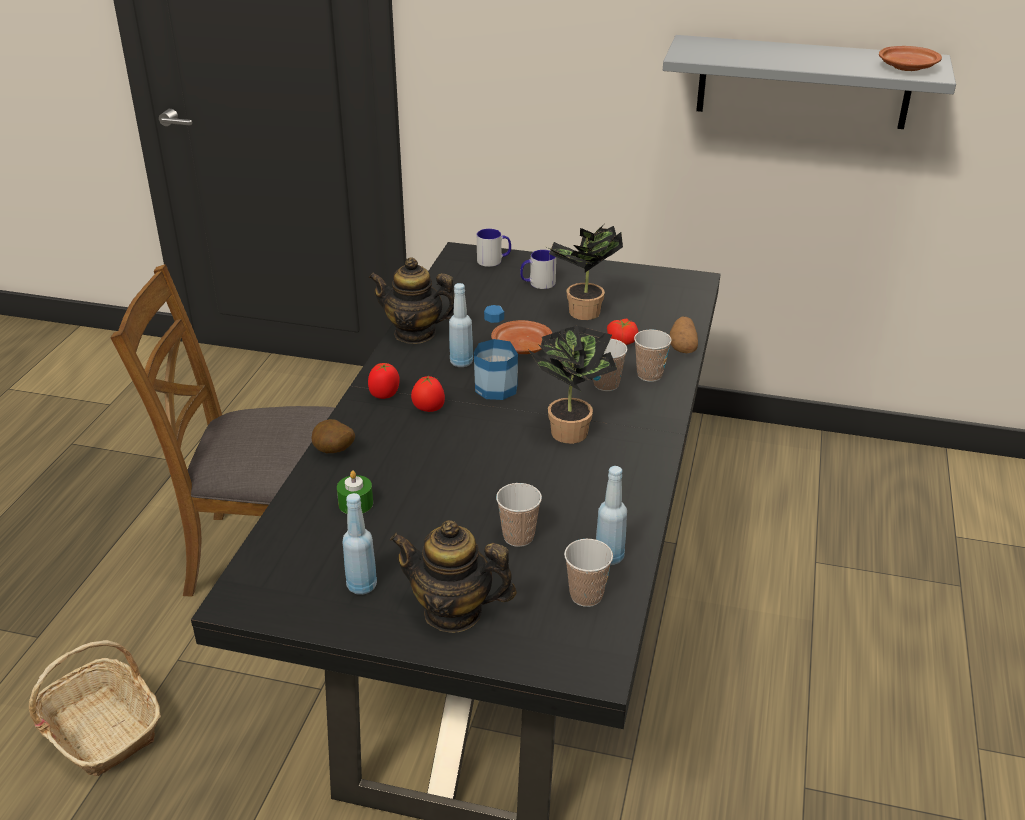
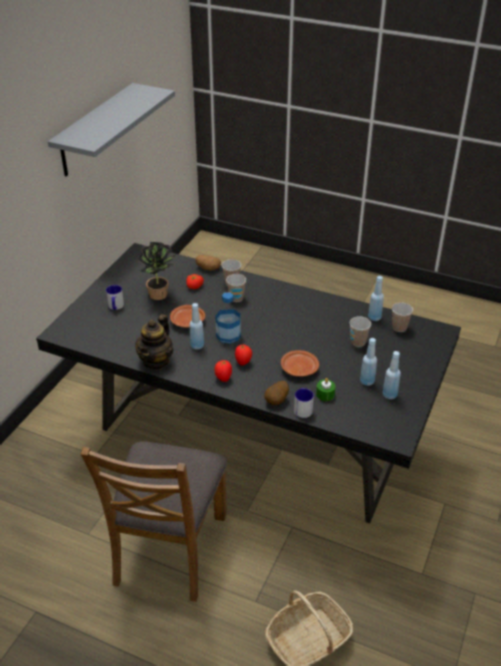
camera: 80 degrees left, 5 degrees up
(398, 554) = (367, 381): none -> blue bottle
(453, 612) = (408, 367): teapot -> none
(494, 260) = (75, 320): mug -> mug (302, 408)
(570, 429) = (274, 315): potted plant -> none
(907, 67) = (147, 95): brown plate -> brown plate (299, 368)

